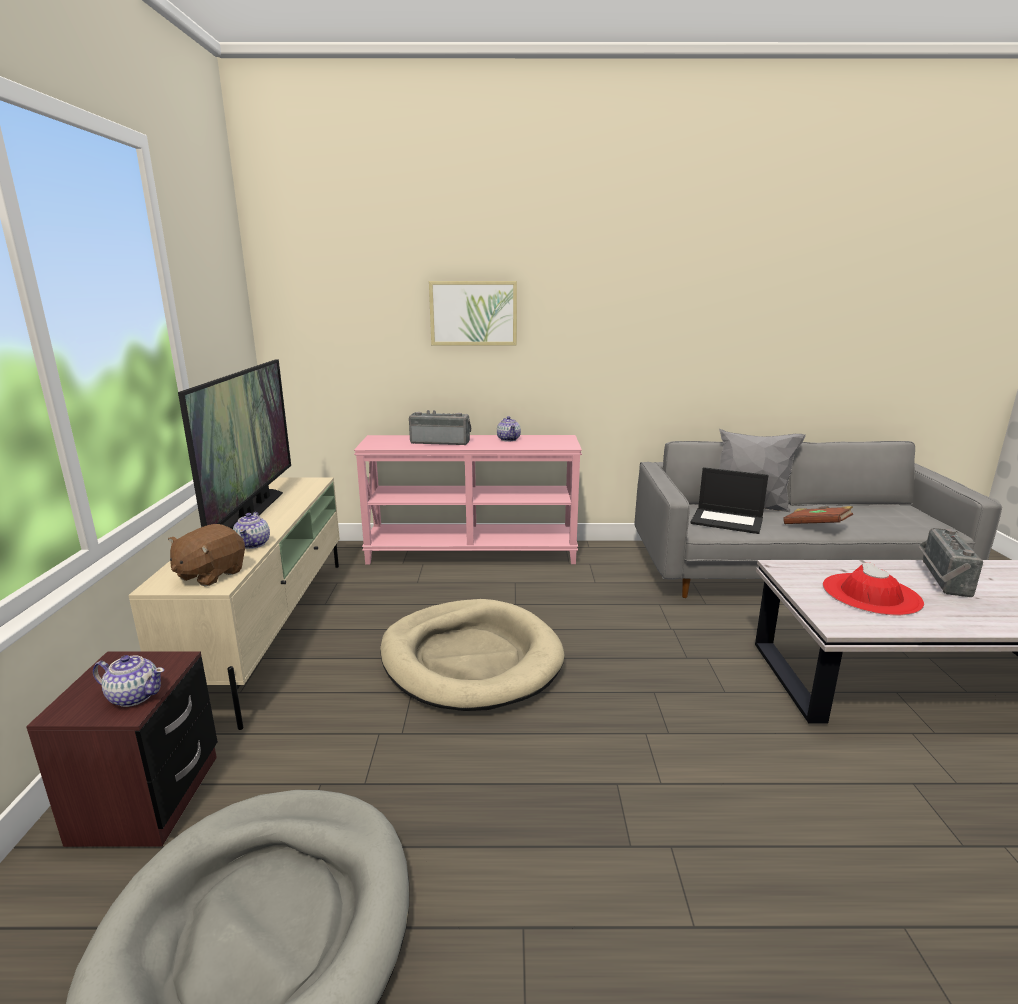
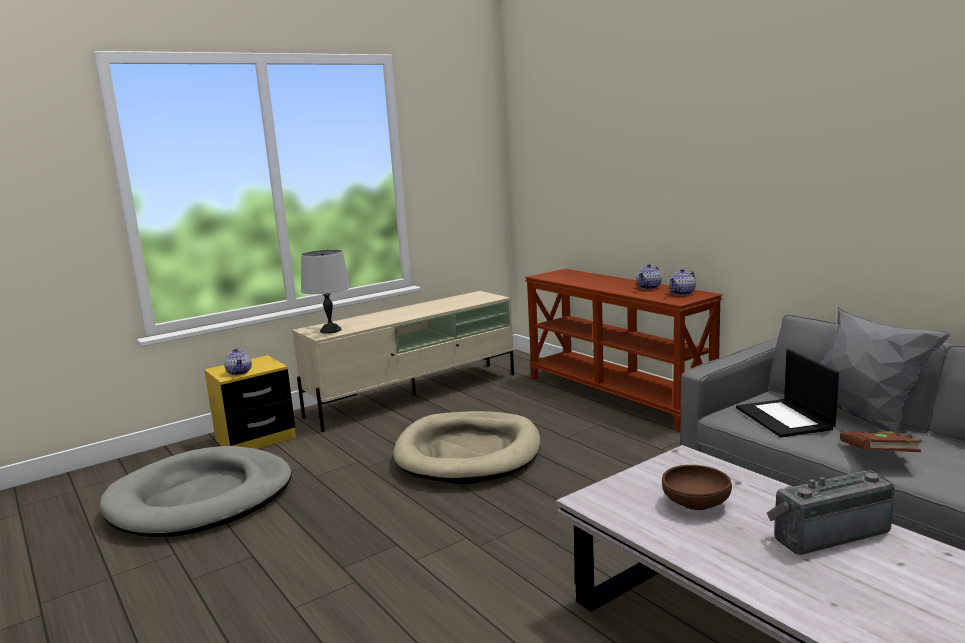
camera: 55 degrees right, 5 degrees down
(148, 798) = (256, 439): brown nightstand -> yellow nightstand
(210, 574) = (331, 330): brown plush toy -> grey table lamp
(253, 510) = (423, 306): television -> none
(253, 544) = (378, 322): teapot -> teapot (682, 293)
(441, 442) = (593, 281): radio -> none
(472, 552) = (617, 395): pink console table -> brown console table
(473, 313) = (639, 161): picture -> none
(871, 594) = (695, 503): red hat -> brown bowl

